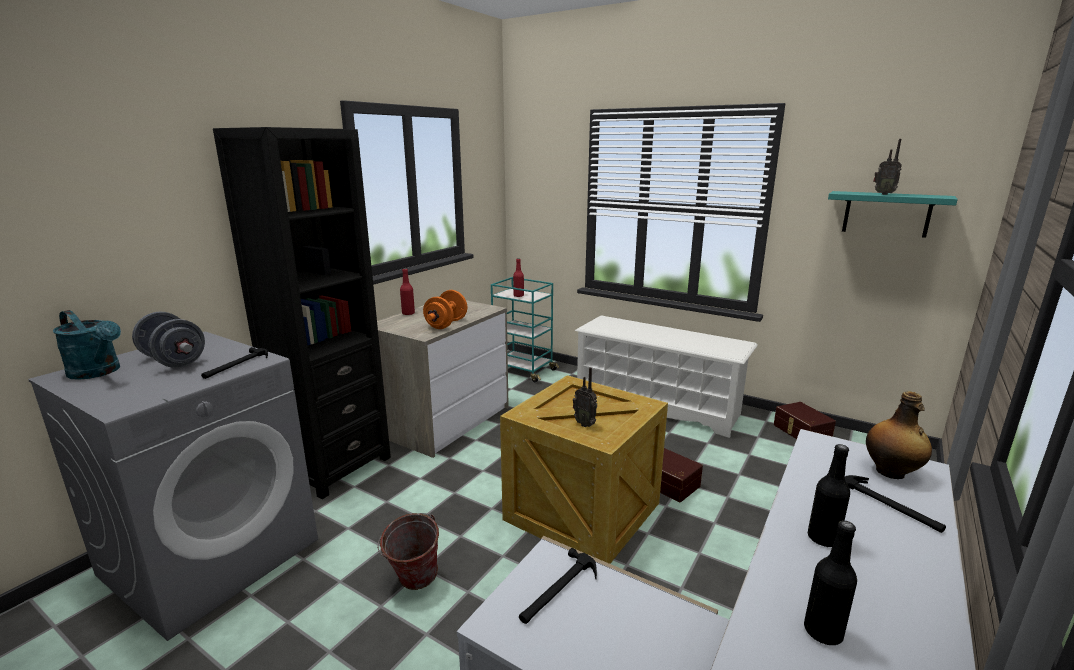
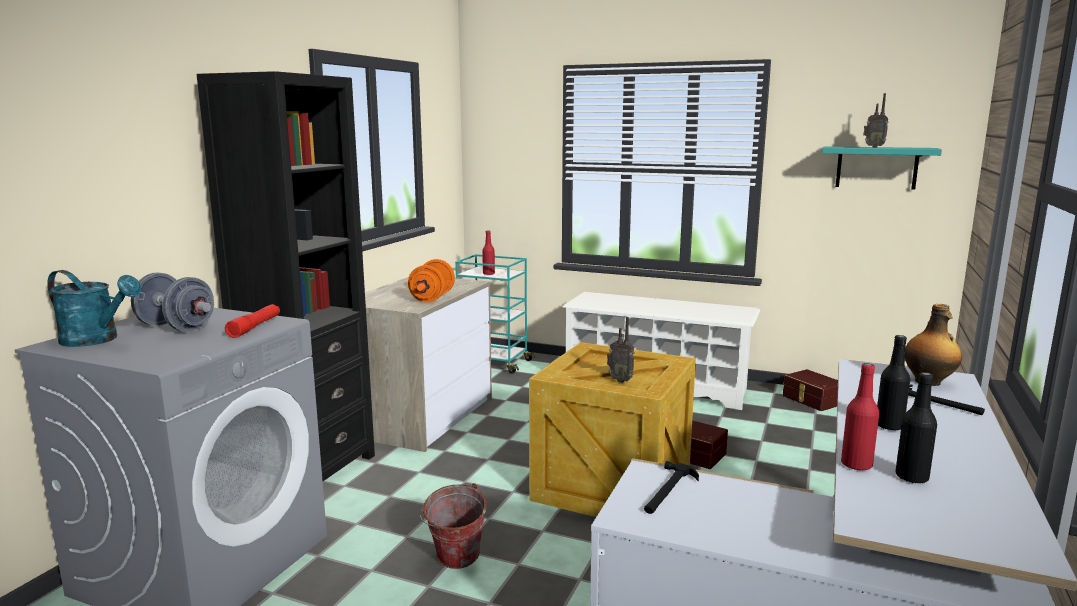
camera: 10 degrees left, 5 degrees down
(236, 365) = (255, 327): hammer -> red flashlight
(408, 313) = (380, 290): red bottle -> red bottle (856, 465)

